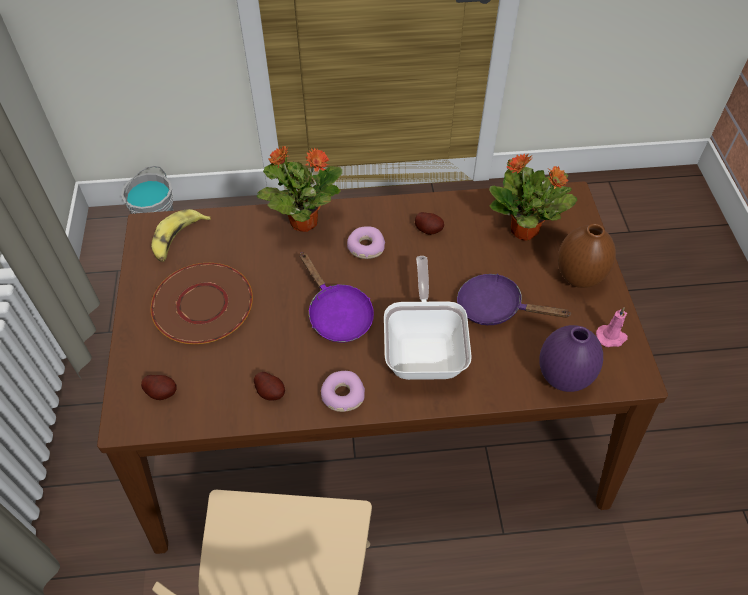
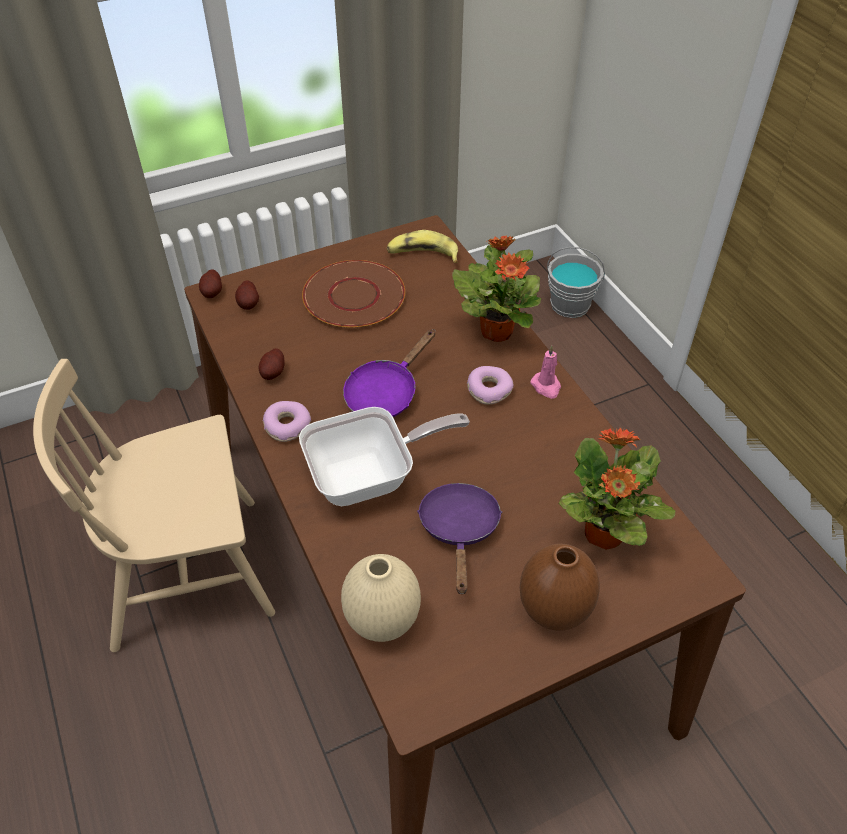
camera: 70 degrees right, 5 degrees down
(429, 229) = (548, 438): potato -> potato (212, 293)
(563, 378) = (383, 623): purple vase -> beige vase
(611, 337) = (470, 668): pink candle -> pink candle (546, 386)

